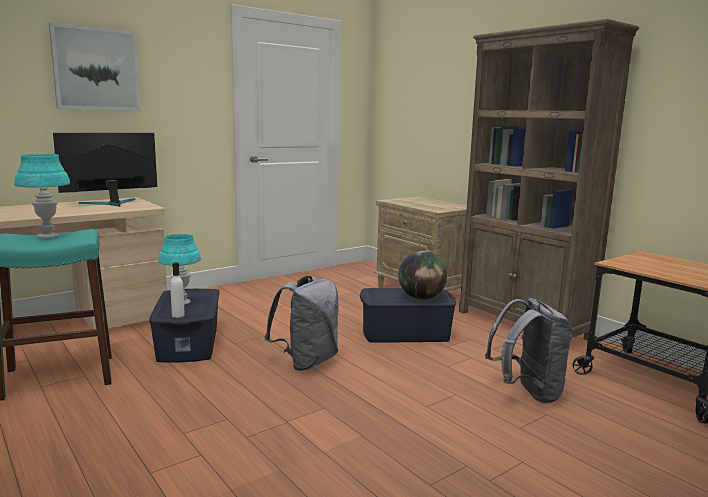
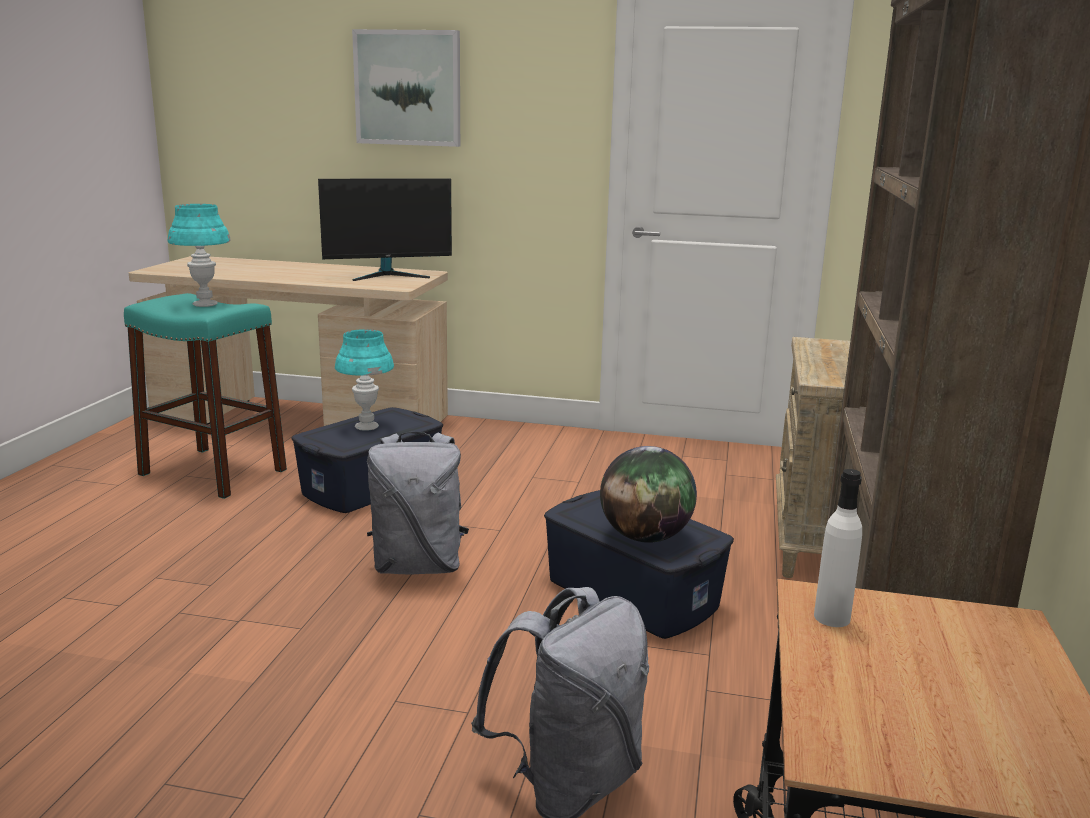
camera: 50 degrees right, 5 degrees up
(112, 203) = (388, 275): monitor -> monitor turned 150 degrees clockwise
(178, 315) = (323, 440): white bottle -> white bottle (831, 617)

